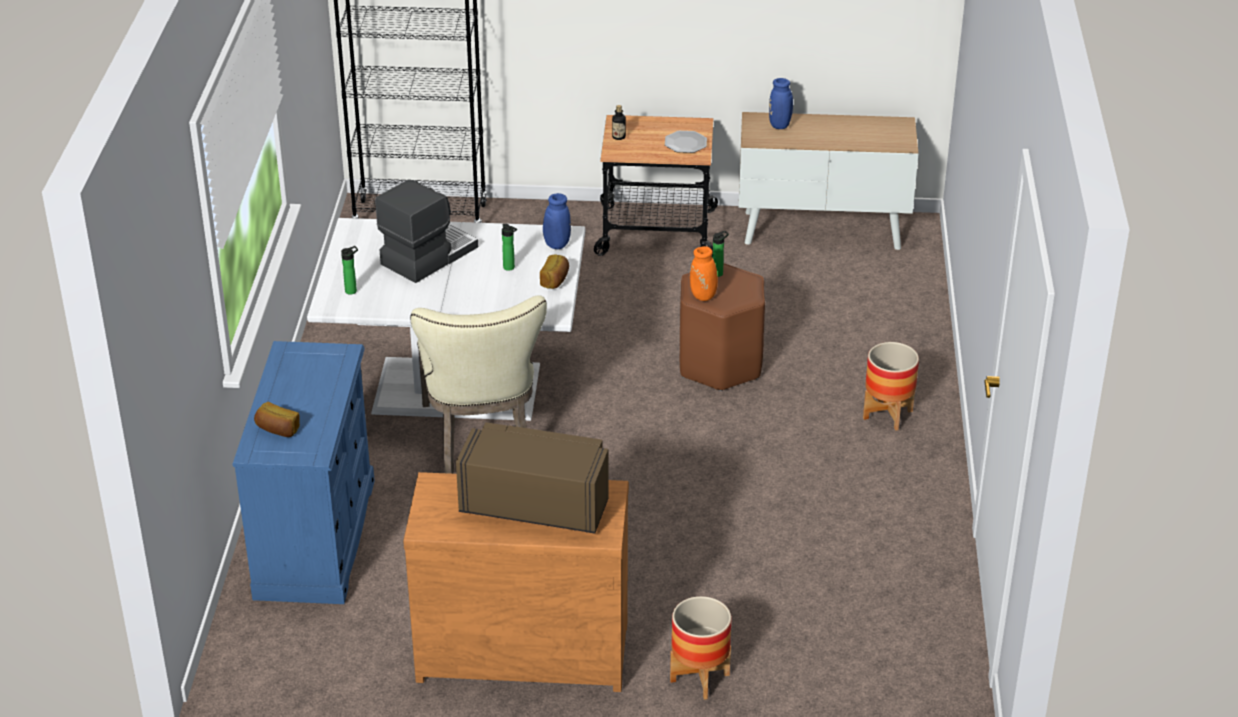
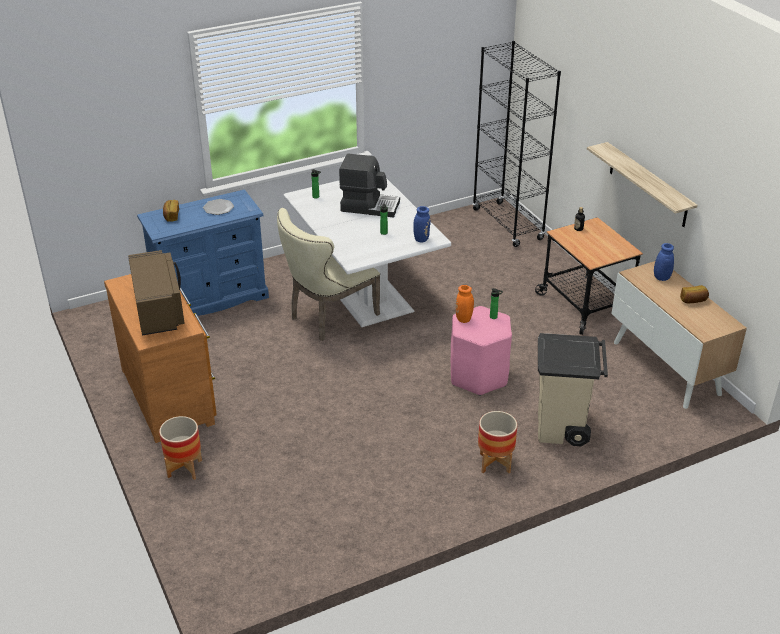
camera: 60 degrees right, 0 degrees up
(555, 280) = (386, 251): bread -> bread (693, 300)
(685, 143) = (601, 253): plate -> plate (218, 208)
(691, 29) = (648, 185): none -> shelf
(720, 365) = (478, 376): brown stool -> pink stool
(866, 343) = (562, 428): none -> beige trash can

